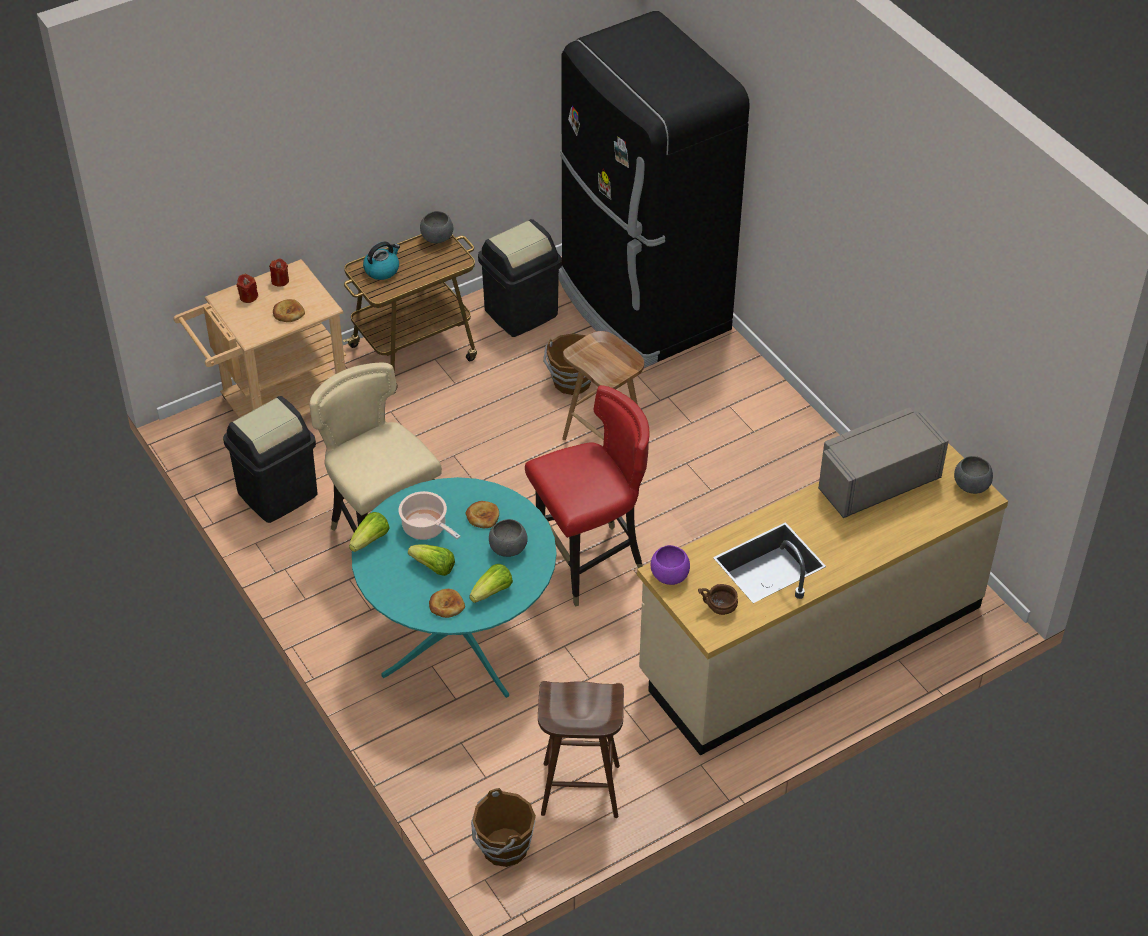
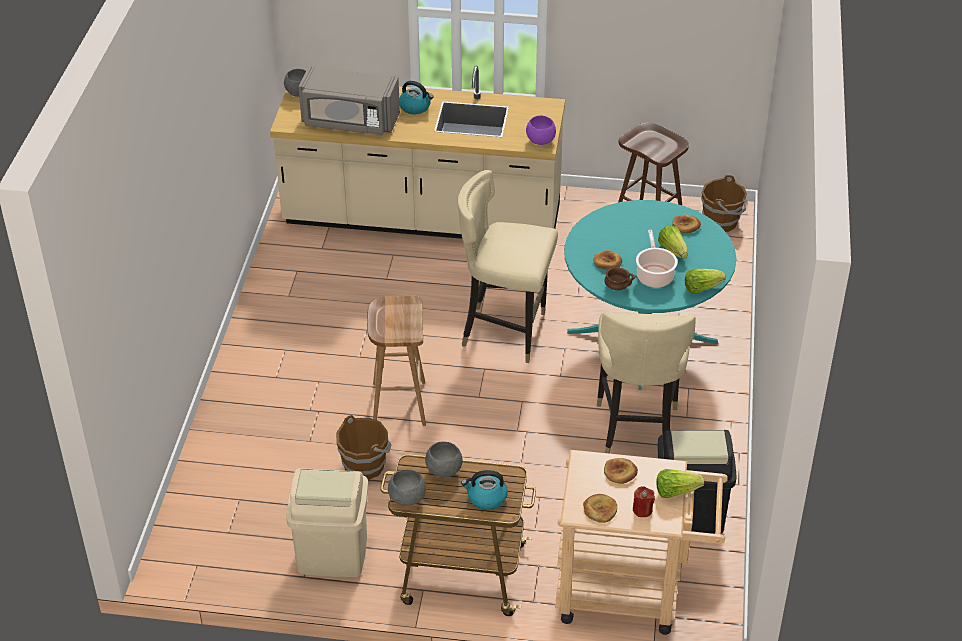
camera: 140 degrees left, 5 degrees down
(280, 280) = (600, 510): red candle -> bread
(492, 592) = (648, 218): lettuce -> lettuce (676, 491)
(508, 548) = (611, 235): grey bowl -> grey bowl (443, 471)
(520, 312) = (332, 554): black trash can -> beige trash can
(589, 564) = (505, 332): red chair -> beige chair
(641, 305) = (230, 497): black fridge -> none
(720, 608) = (530, 113): brown bowl -> brown bowl (617, 287)
(841, 541) = (415, 107): none -> kettle

